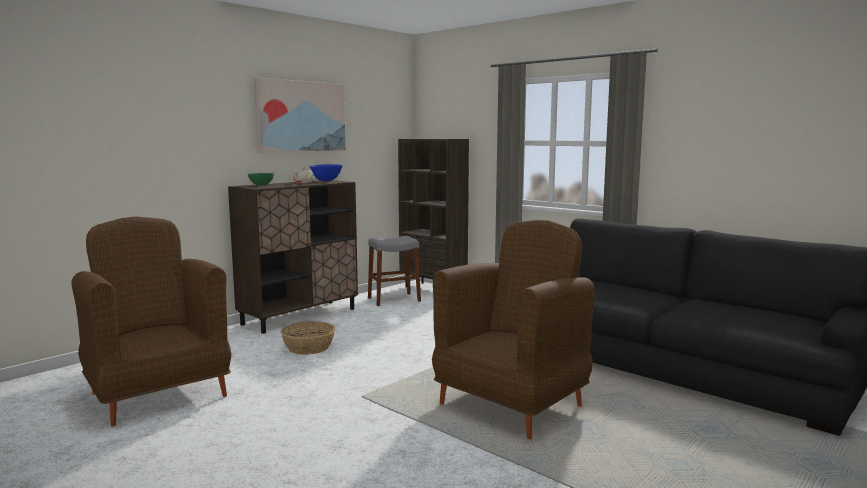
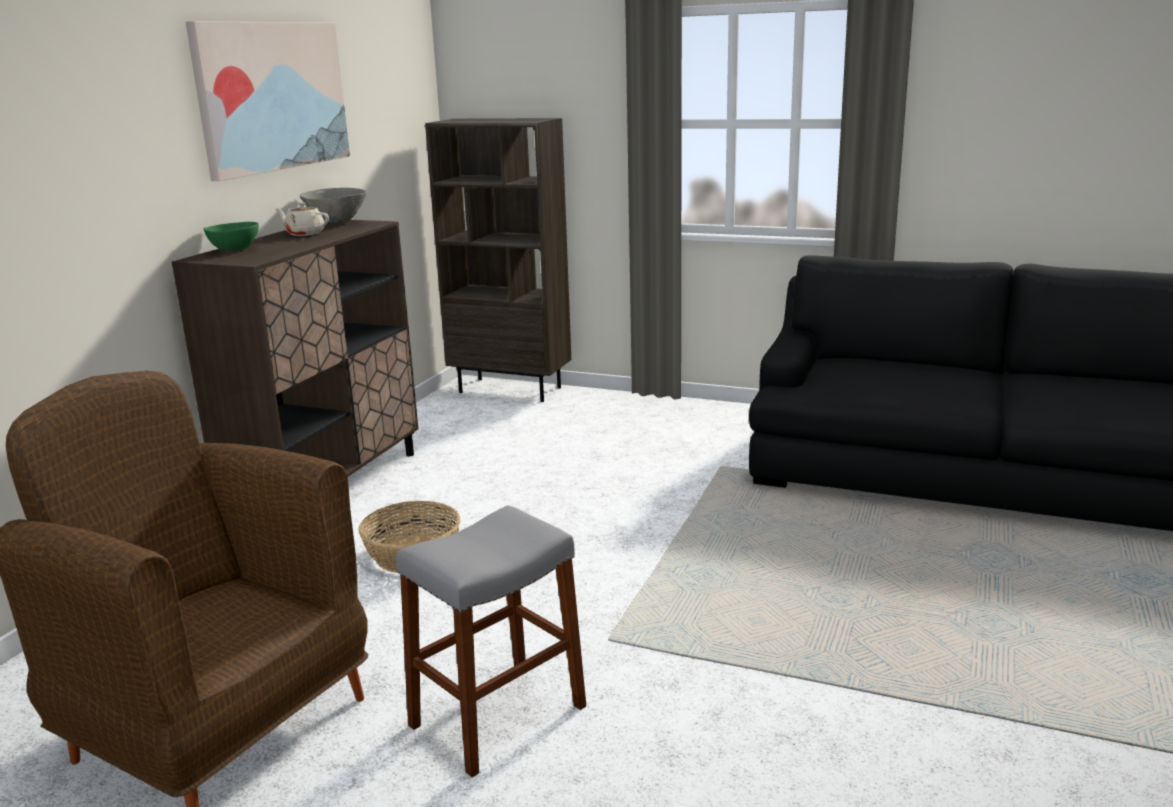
camera: 20 degrees left, 10 degrees up
(326, 181) = (336, 223): blue bowl -> grey bowl
(394, 299) = (465, 422): grey stool -> grey stool (498, 716)
(512, 404) = (852, 598): brown armchair -> none

